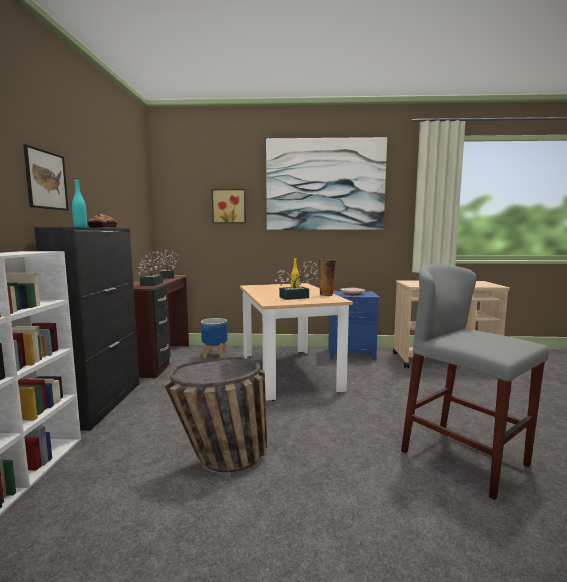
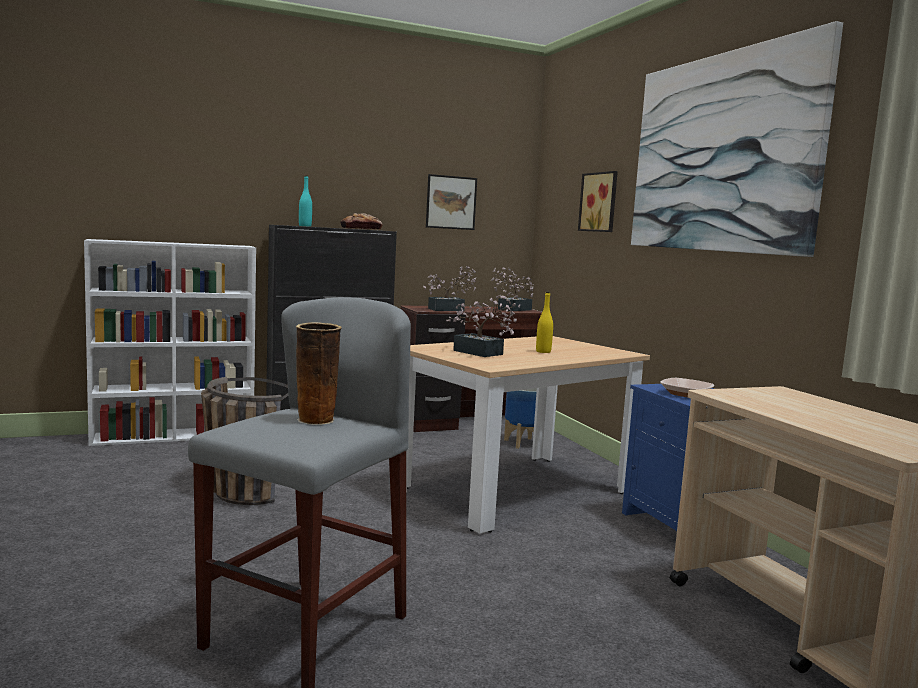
camera: 65 degrees right, 0 degrees up
(46, 180) = (298, 178): picture -> picture (451, 202)
(326, 295) = (528, 362): vase -> vase (316, 420)

